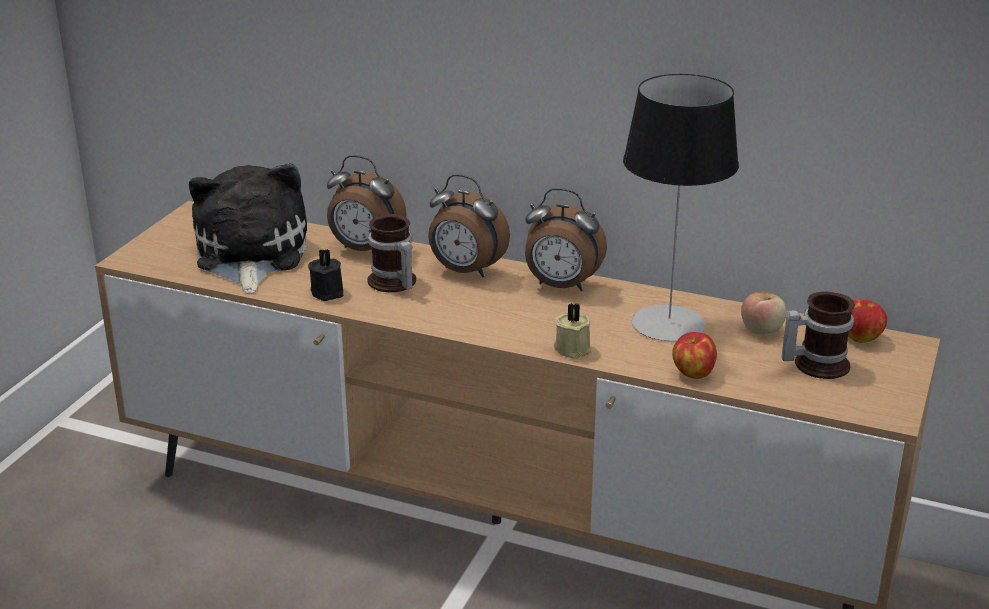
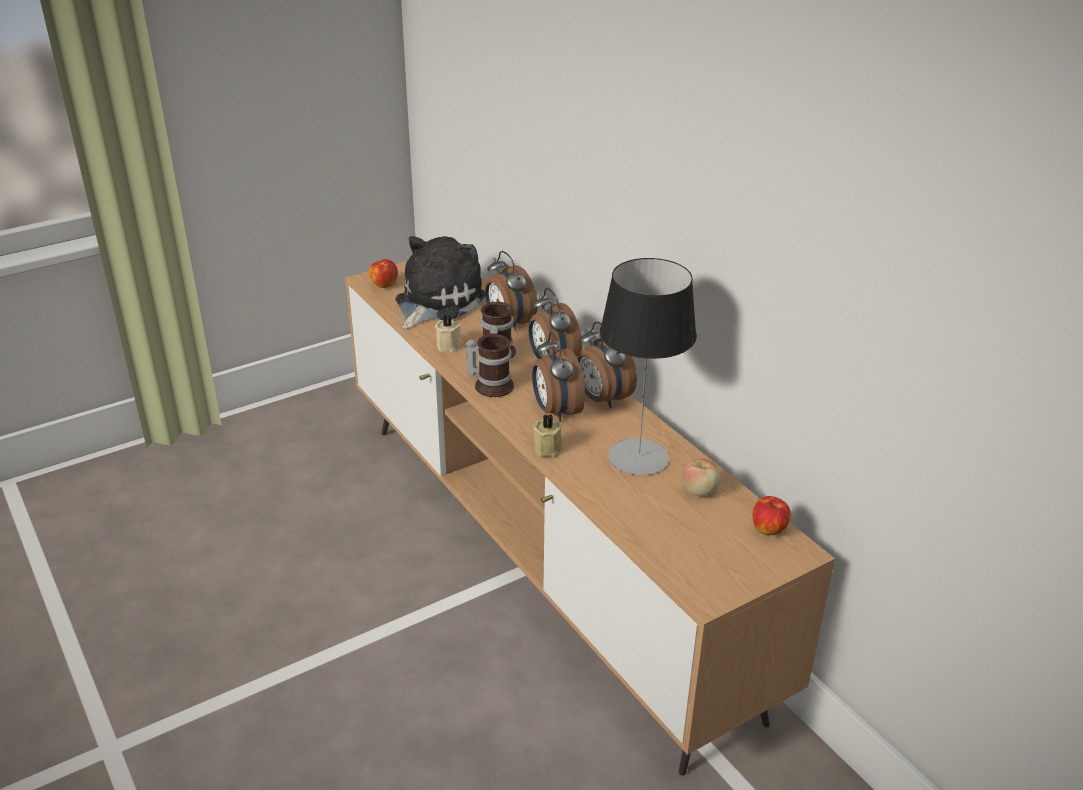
camera: 35 degrees right, 5 degrees up
(328, 292) = (450, 345): black candle -> beige candle
(532, 313) = (555, 411): none -> alarm clock
(692, 373) = (604, 501): apple -> apple (384, 284)
(815, 364) = (704, 534): mug -> mug (491, 384)

